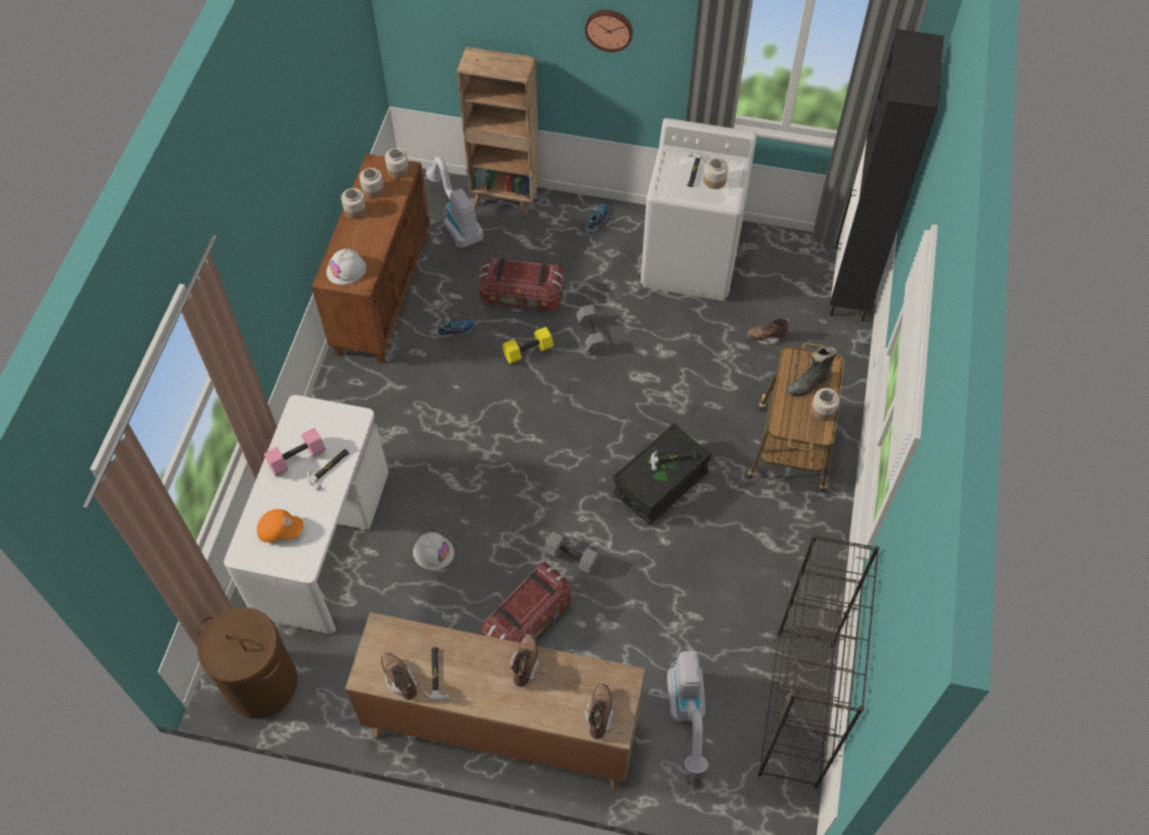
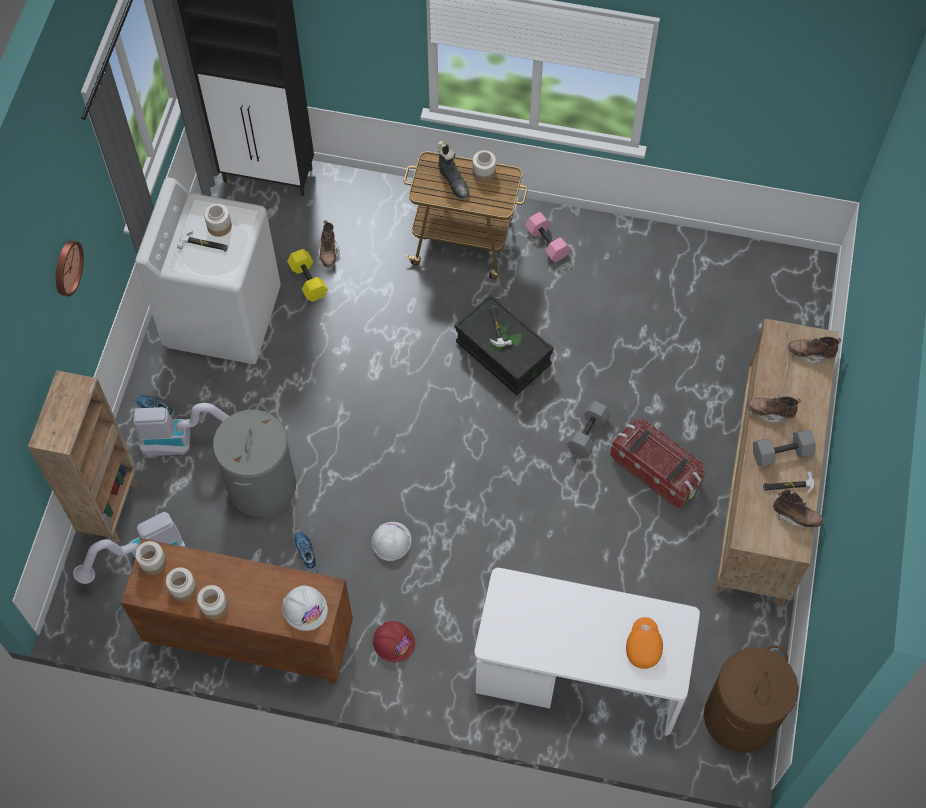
camera: 90 degrees left, 5 degrees up
(297, 459) = (557, 639): pink dumbbell -> pink dumbbell (548, 243)
(329, 468) = (567, 605): hammer -> none
(368, 396) = (393, 642): none -> red hard hat
(400, 679) = (796, 516): brown boot -> brown boot turned 120 degrees counterclockwise
(433, 552) = (586, 561): white hard hat -> white hard hat (391, 541)
(522, 296) = (261, 485): storage box -> grey laundry basket
(528, 350) = (337, 477): yellow dumbbell -> yellow dumbbell (307, 280)
(593, 336) = (320, 413): grey dumbbell -> grey dumbbell (782, 452)
(688, 716) = (740, 340): vacuum cleaner -> vacuum cleaner (185, 441)
(797, 709) = (726, 257): black bookcase -> none

